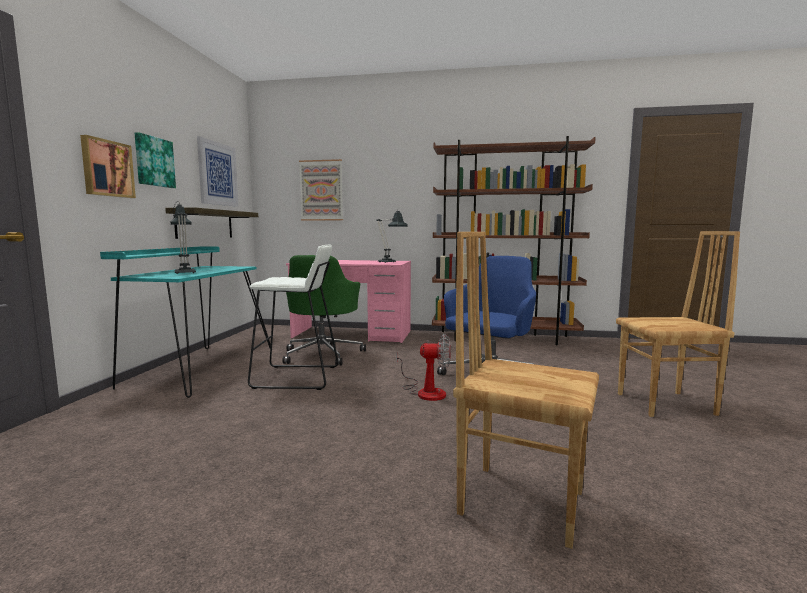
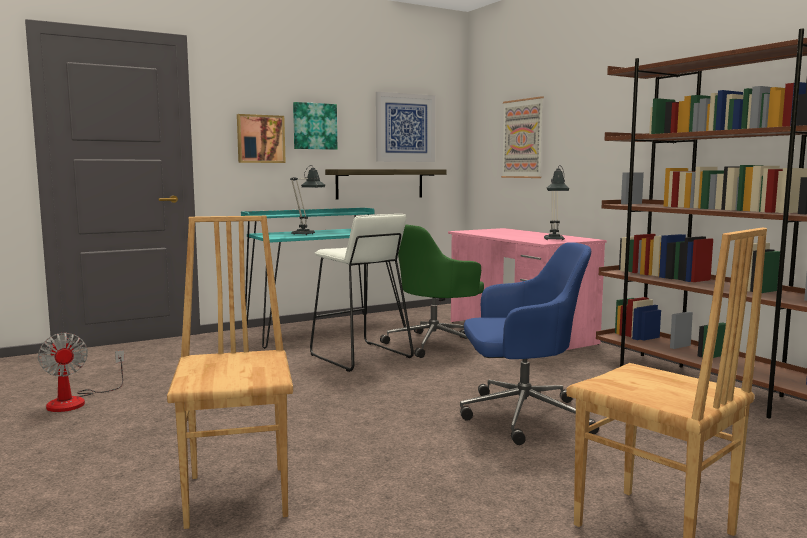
camera: 50 degrees right, 0 degrees up
(425, 392) = (419, 403): fan -> fan (76, 401)

